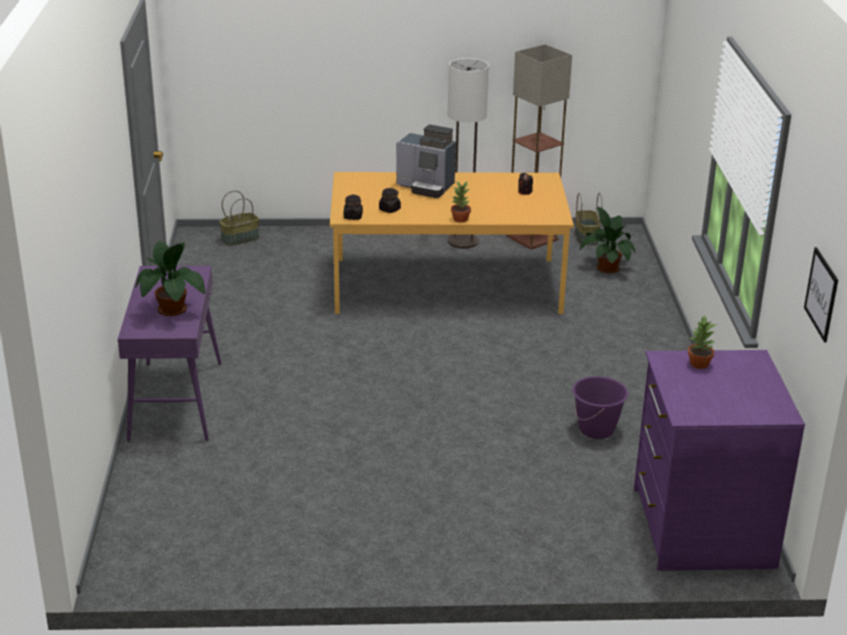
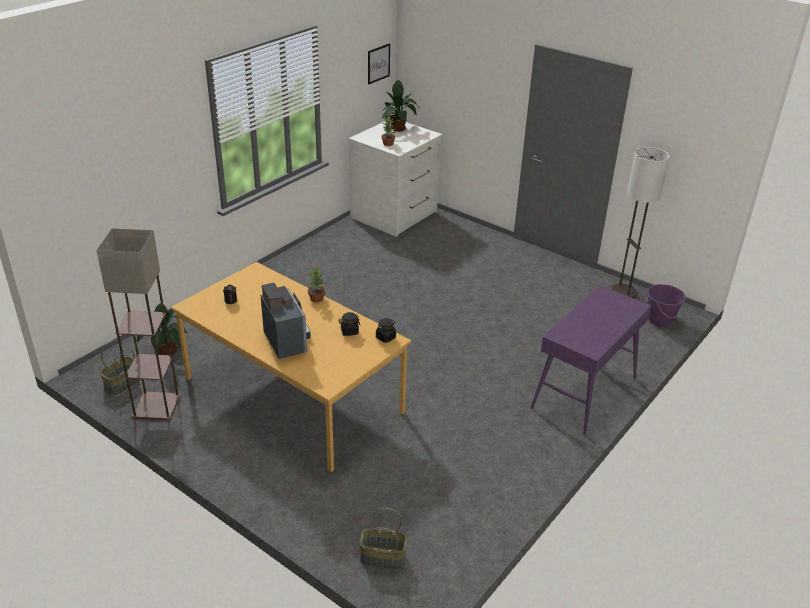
camera: 140 degrees left, 5 degrees up
(172, 310) = (600, 310): potted plant -> potted plant (398, 127)
(462, 241) = (210, 434): floor lamp -> floor lamp (623, 292)
(596, 430) = (367, 264): purple bucket -> purple bucket (660, 320)
(700, 527) = (394, 215): purple dresser -> white dresser

